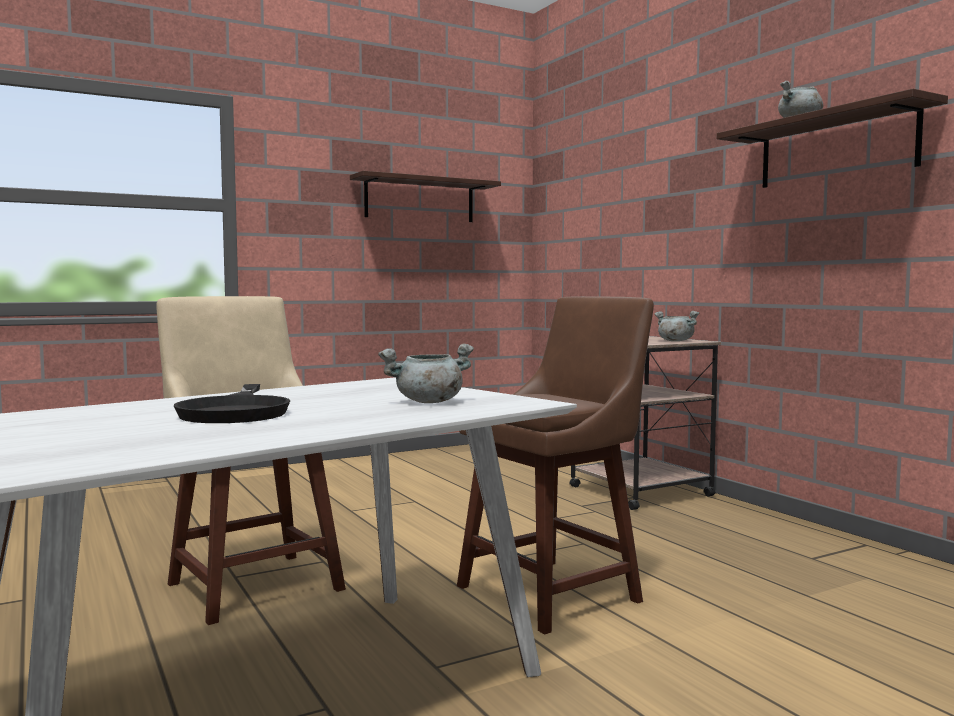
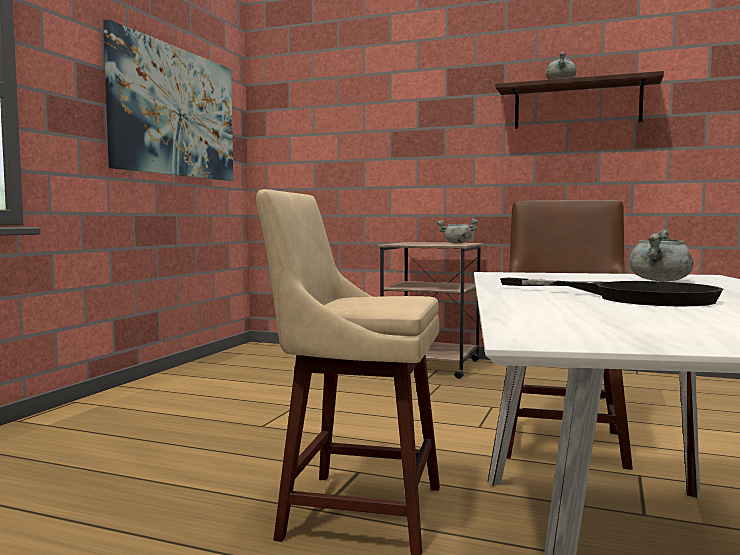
camera: 40 degrees left, 0 degrees up
(420, 200) = (175, 112): shelf -> picture

